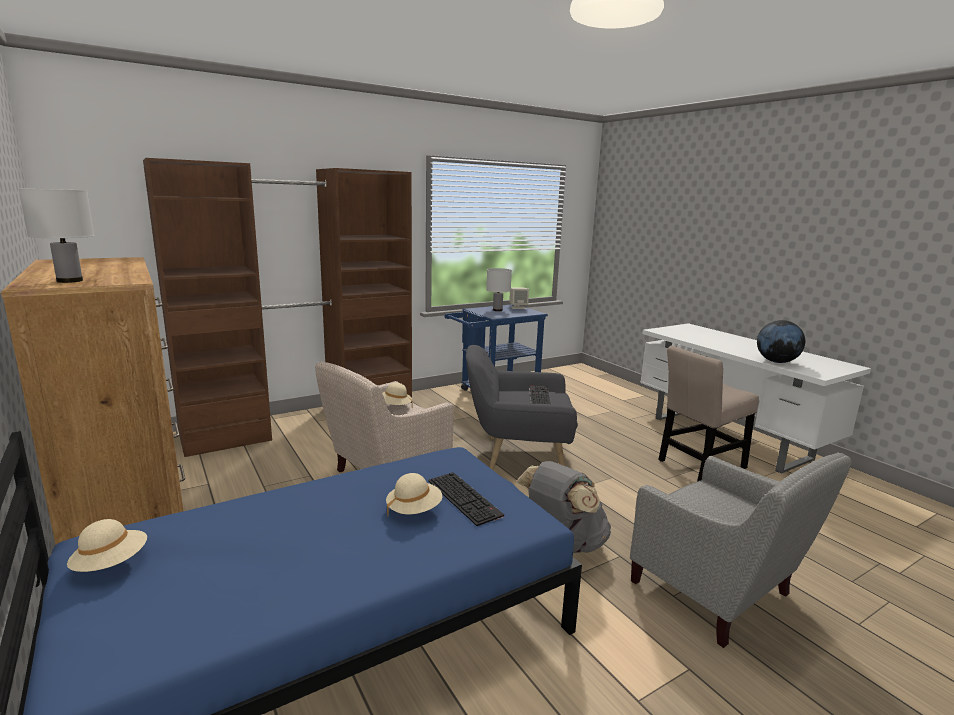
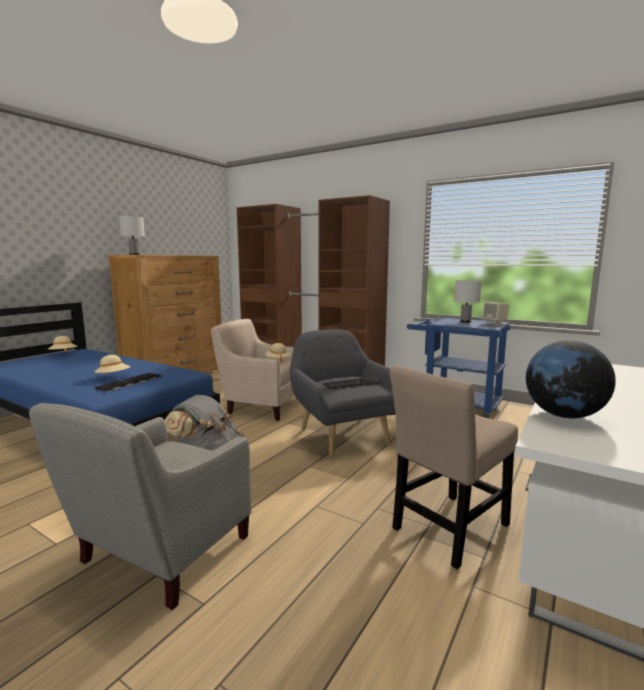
camera: 65 degrees right, 5 degrees down
(699, 465) = (448, 530): beige chair -> beige chair turned 75 degrees counterclockwise

